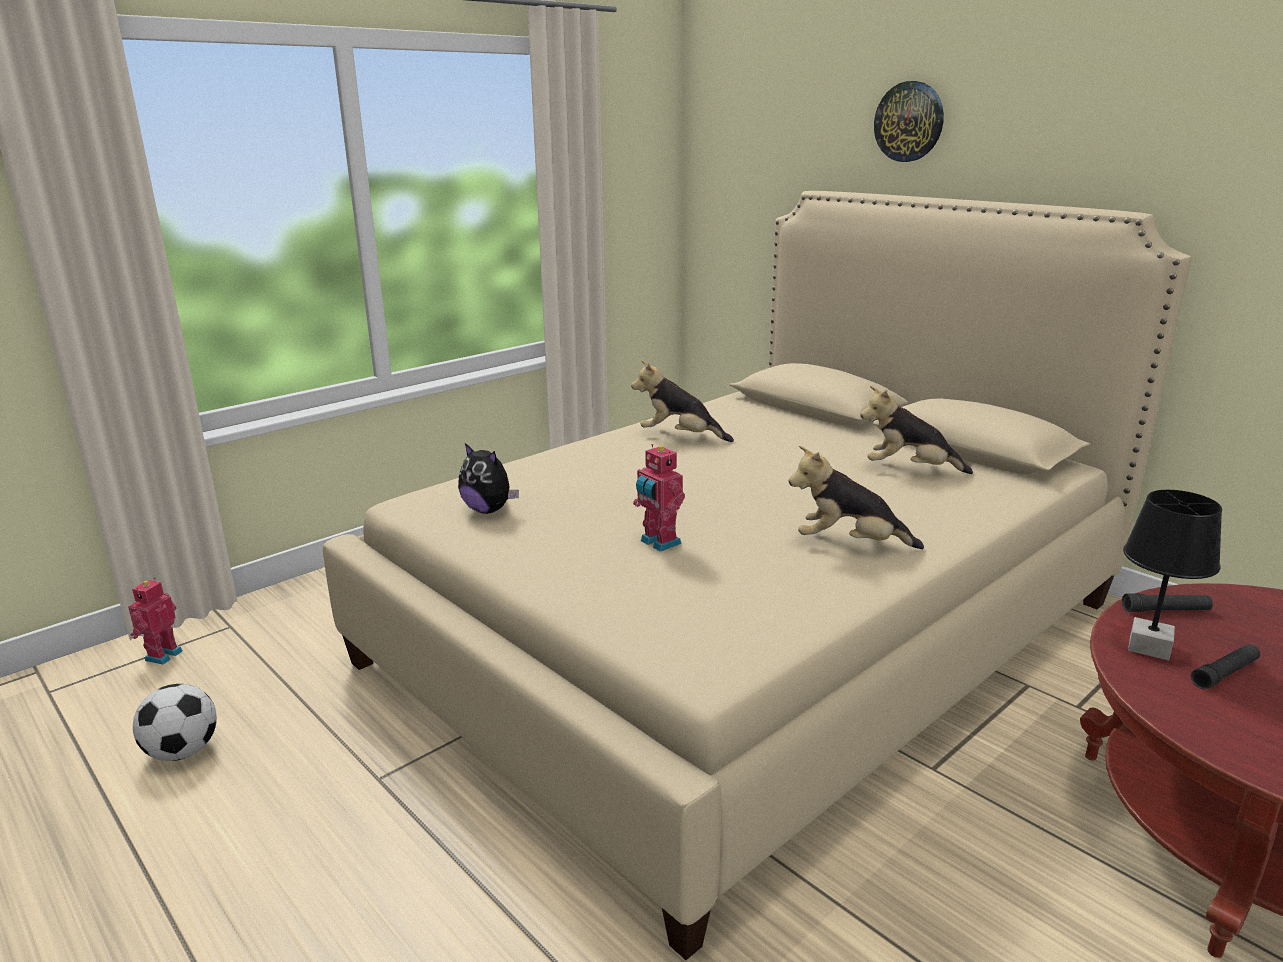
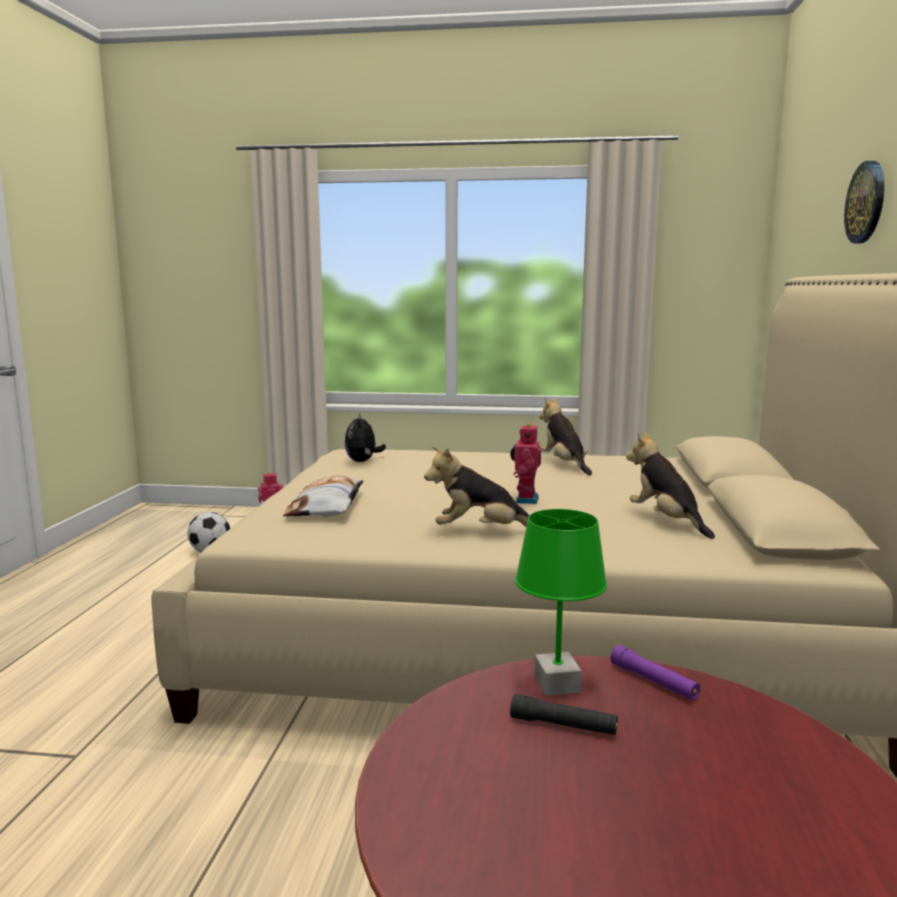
camera: 50 degrees right, 10 degrees down
(654, 587) = (327, 507): none -> pillow
(658, 543) = (387, 495): toy robot -> toy robot (524, 500)
(849, 544) = (480, 532): plush toy -> plush toy turned 60 degrees counterclockwise
(1148, 647) = (556, 683): black table lamp -> green table lamp
(1165, 610) = (653, 682): black flashlight -> purple flashlight

